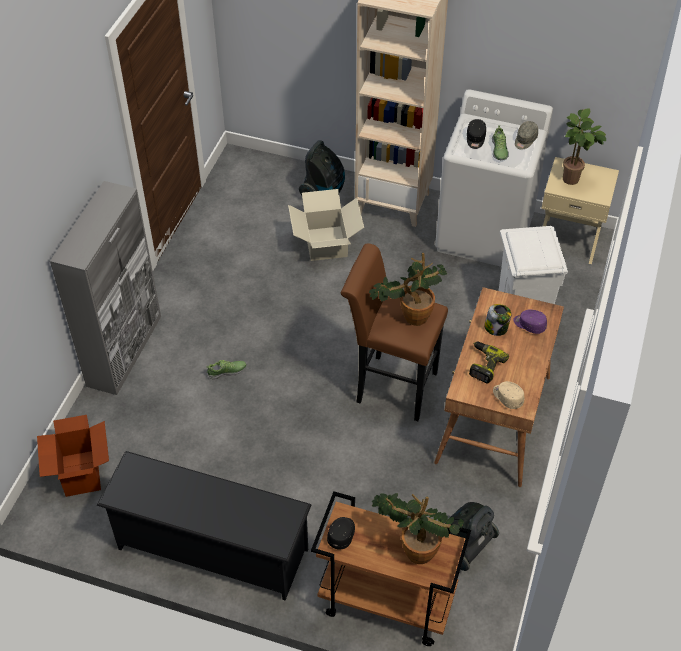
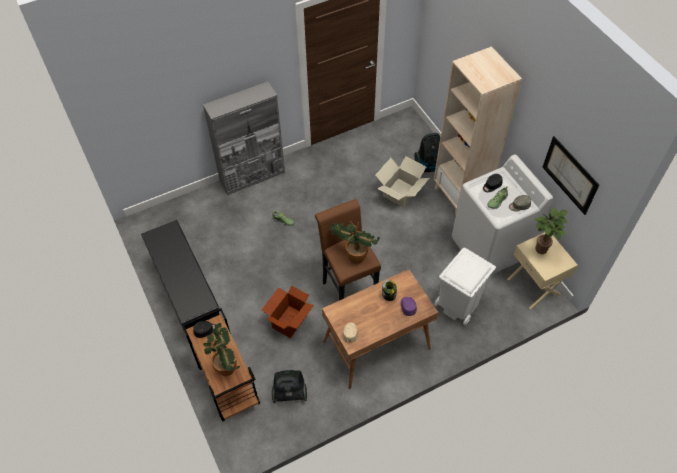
camera: 45 degrees right, 5 degrees up
(80, 473) = (176, 219): cardboard box -> cardboard box (289, 321)
(483, 365) = (359, 307): power drill -> none
(570, 61) = (570, 175): none -> picture

